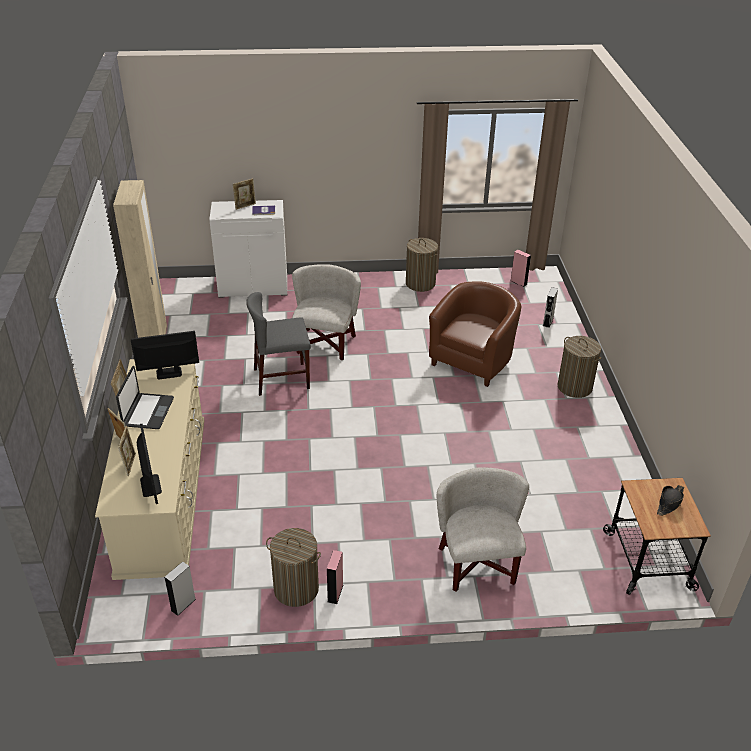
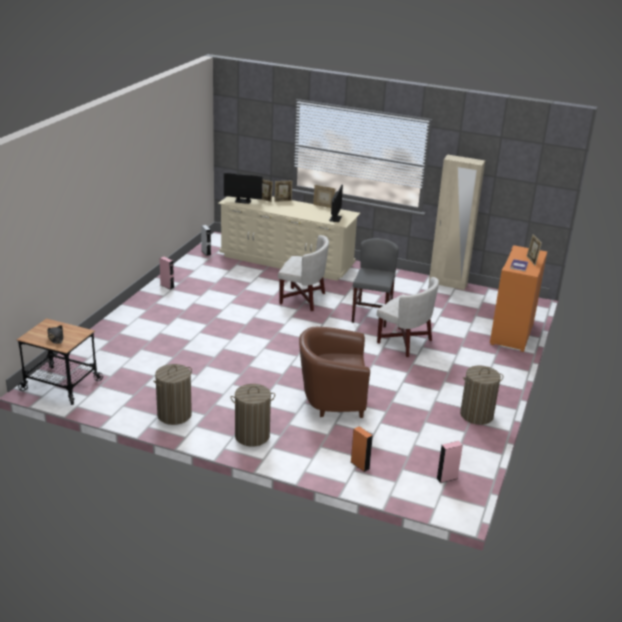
camera: 115 degrees right, 10 degrees down
(147, 412) = (303, 209): laptop -> none
(253, 286) = (512, 333): white cabinet -> orange cabinet
(296, 589) = (182, 278): laundry basket -> laundry basket (174, 415)
(473, 360) = (331, 399): brown armchair -> brown armchair turned 120 degrees clockwise
(477, 564) = (134, 328): white armchair -> white armchair (303, 299)
(548, 322) = (360, 465): grey speaker -> orange speaker

